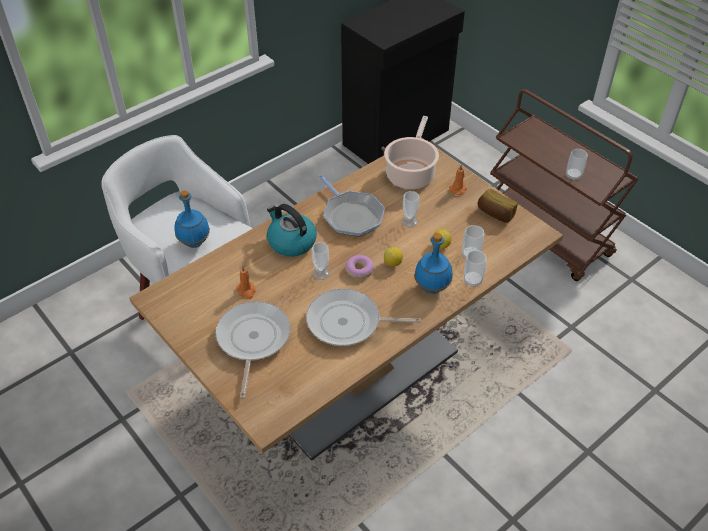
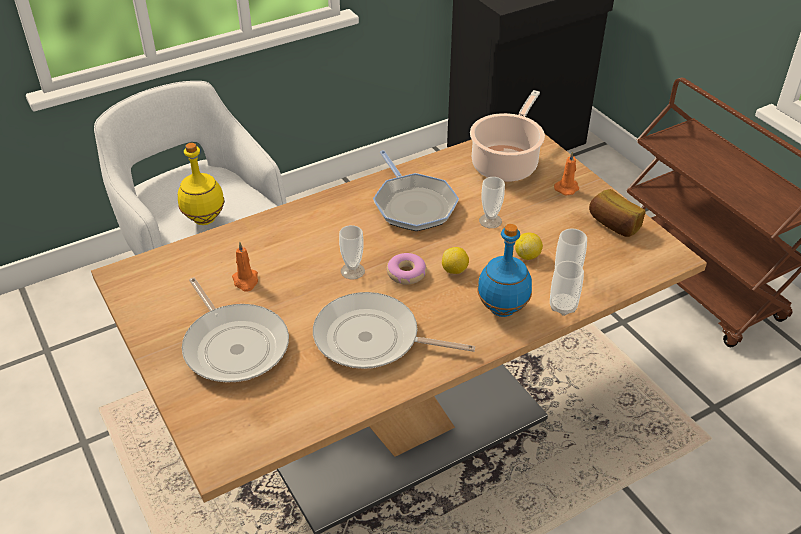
camera: 10 degrees right, 5 degrees down
(195, 243) = (205, 219): blue bottle -> yellow bottle
(252, 340) = (234, 345): frying pan -> frying pan turned 135 degrees clockwise
(291, 242) = (323, 228): kettle -> none
(573, 176) = (737, 197): cup -> none

